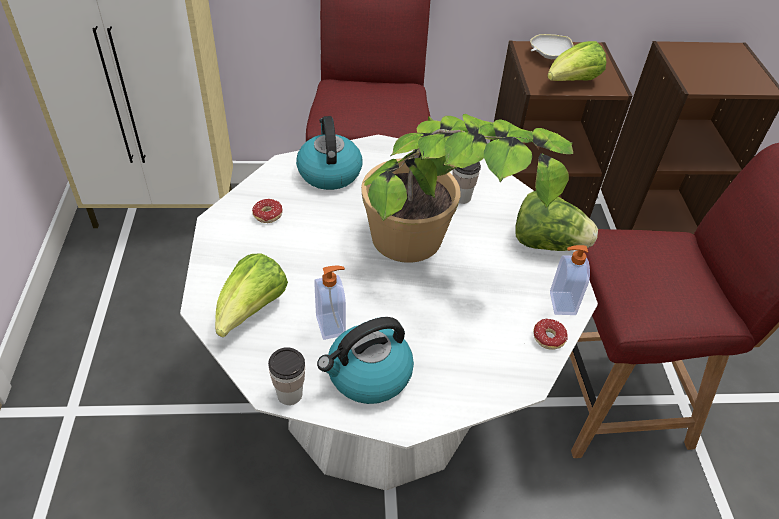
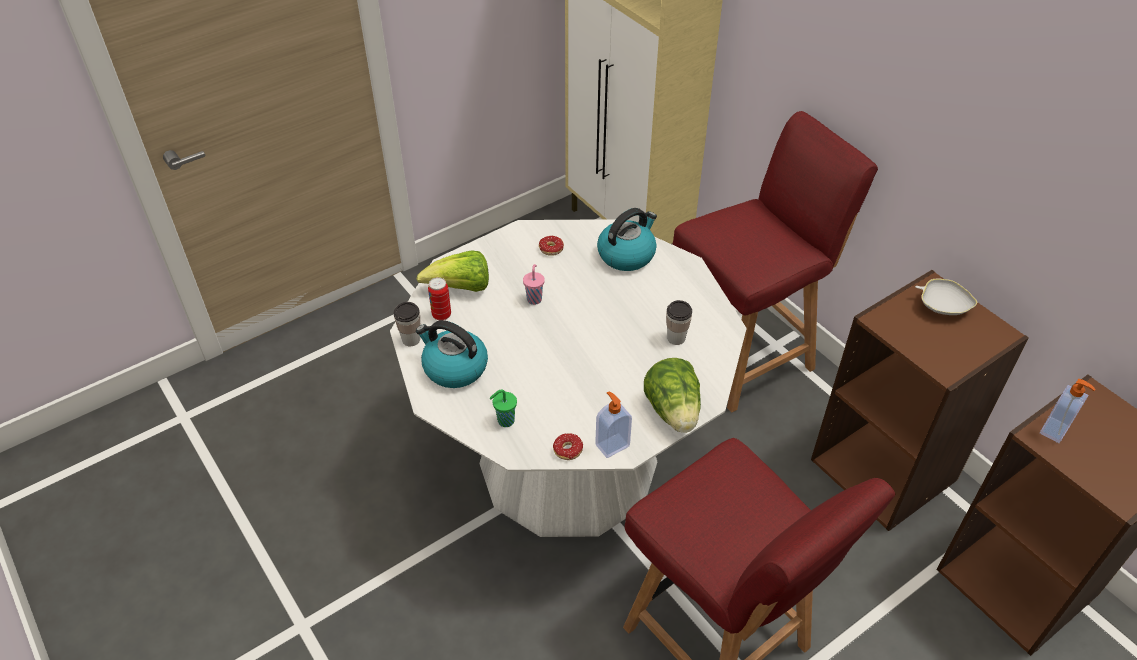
camera: 60 degrees right, 0 degrees up
(277, 347) = (441, 315): none -> can
(325, 261) = (534, 299): none -> pink cup
(331, 325) = (480, 330): soap dispenser -> soap dispenser (1055, 430)
(435, 258) = (592, 352): potted plant -> none
(477, 369) = (504, 421): none -> green cup
(572, 82) = (916, 339): lettuce -> none

